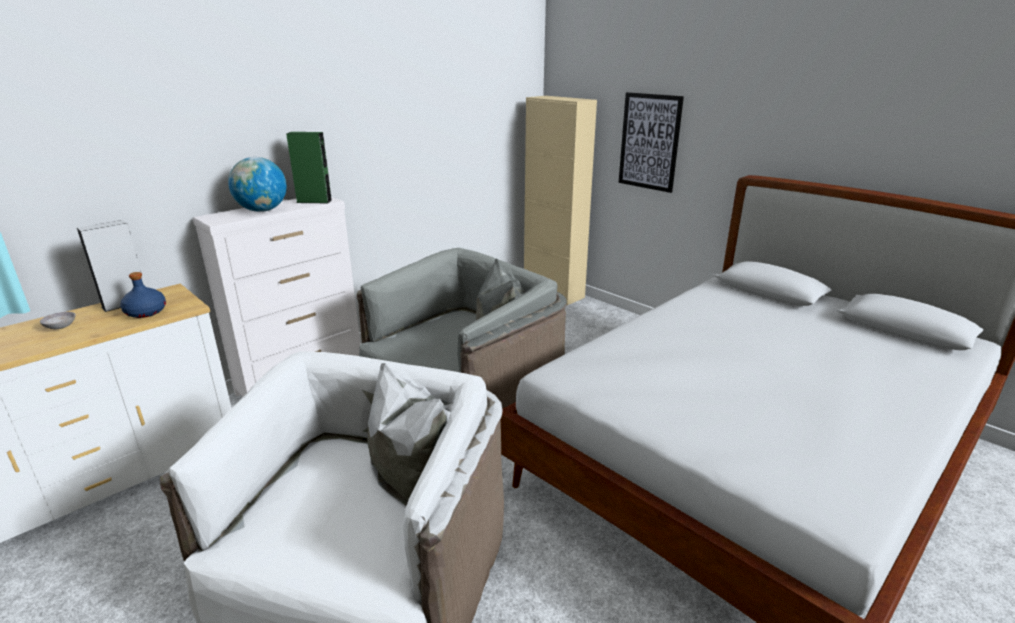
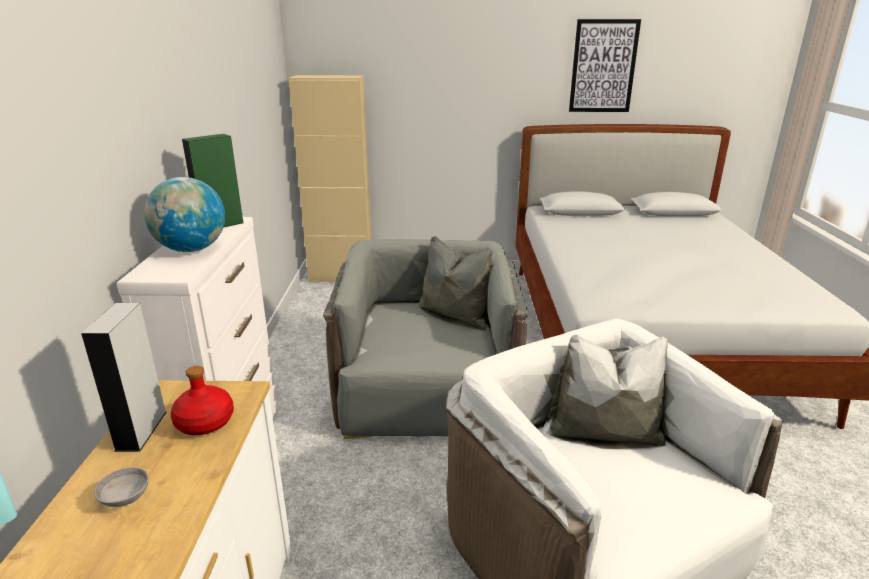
camera: 45 degrees left, 0 degrees up
(145, 312) = (204, 423): blue bottle -> red bottle
(649, 142) = (425, 110): picture -> picture (603, 66)

